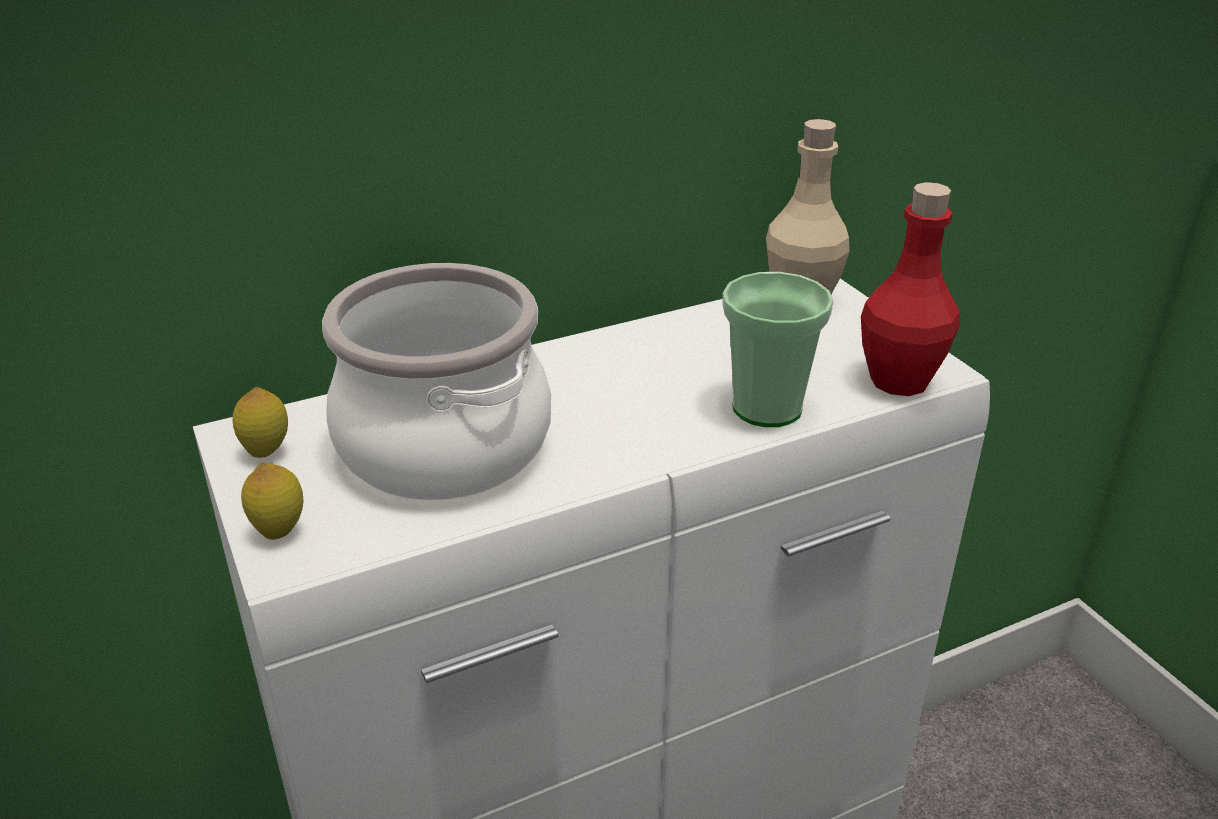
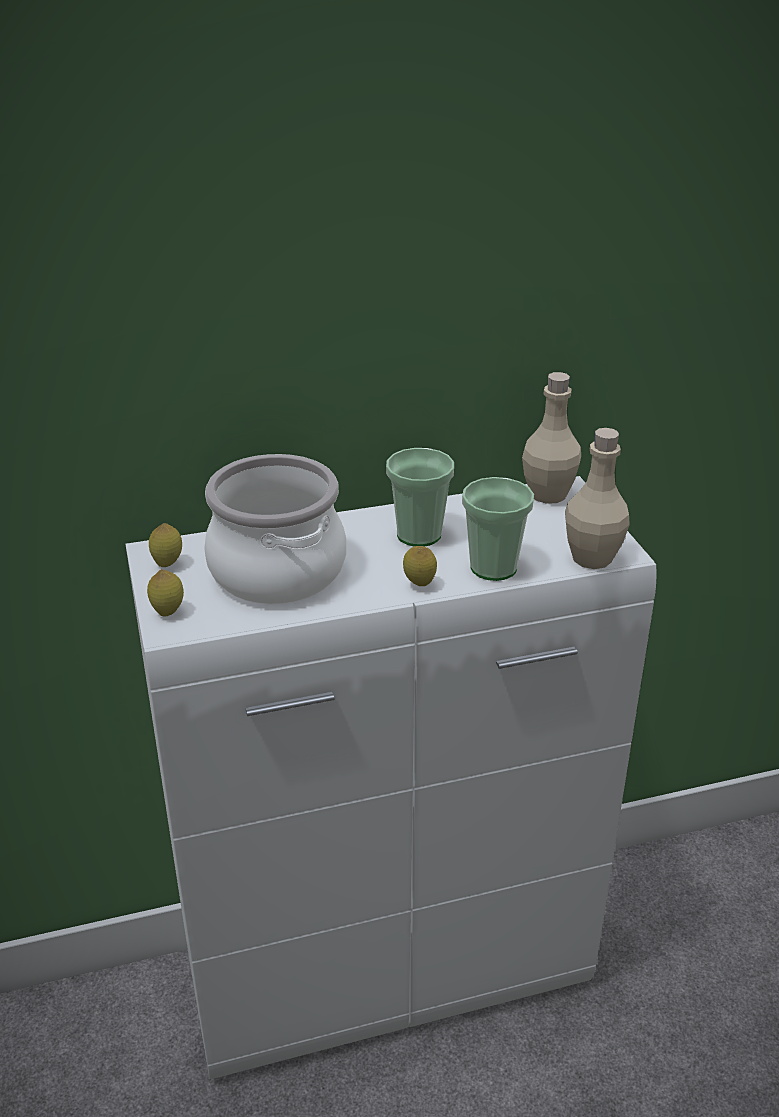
camera: 10 degrees right, 0 degrees up
(641, 371) = (419, 535): none -> cup
(668, 445) = (419, 585): none -> lemon
(899, 381) = (592, 558): red bottle -> beige bottle

